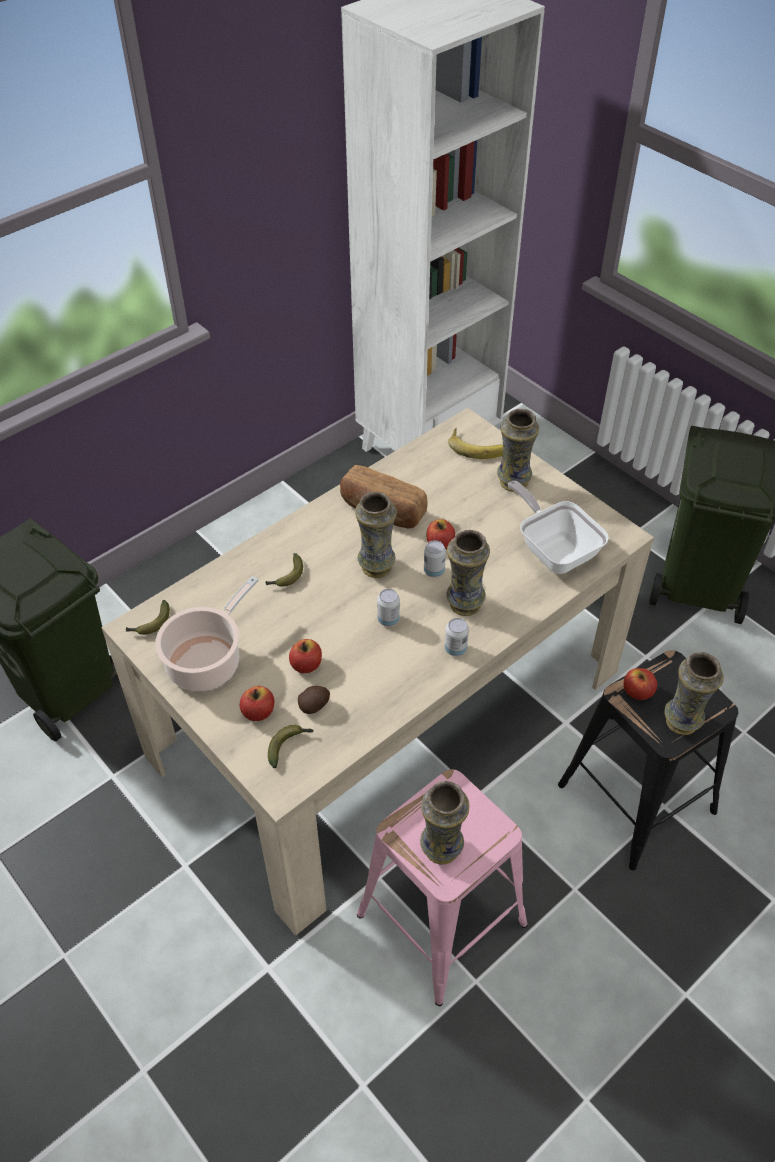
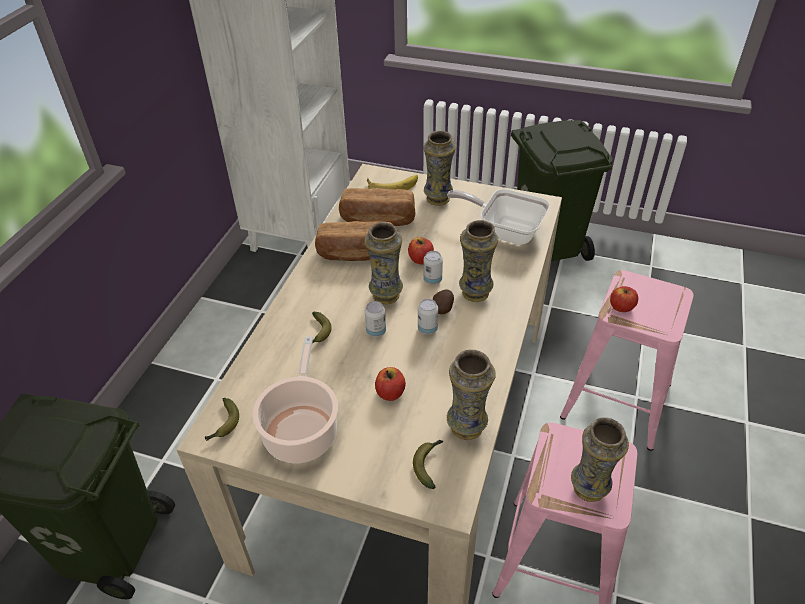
camera: 30 degrees left, 5 degrees down
(258, 712) = (380, 450): apple -> none
(315, 705) = (424, 421): potato -> potato (443, 308)
(432, 481) = (378, 220): none -> bread
(455, 649) = (496, 327): can -> can (376, 331)
(637, 799) = (617, 401): black stool -> pink stool
(682, 722) = (666, 313): vase -> vase (467, 427)

